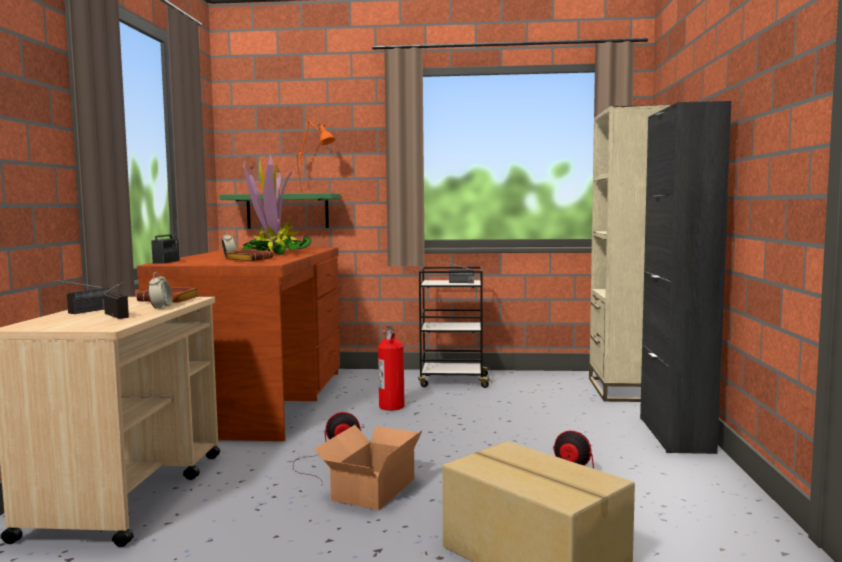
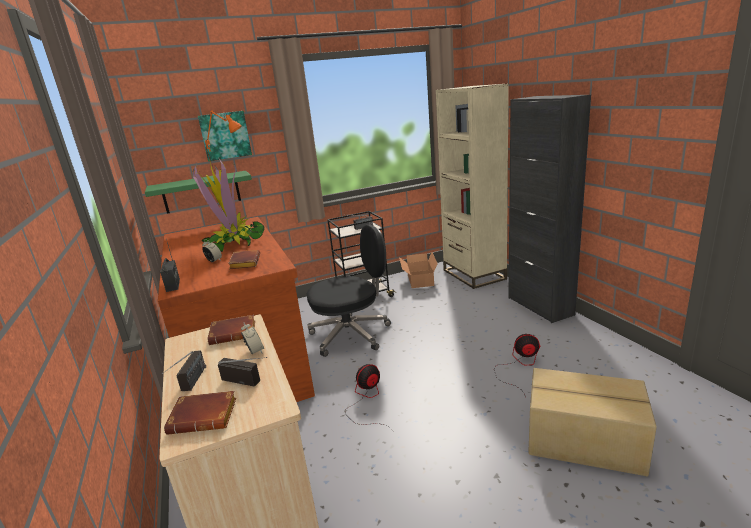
camera: 25 degrees left, 15 degrees up
(55, 323) = (205, 416): none -> brown book
(324, 151) = (225, 135): none -> picture
(370, 490) = (428, 421): cardboard box -> cardboard box (419, 280)
(392, 407) = (352, 334): fire extinguisher -> black office chair

